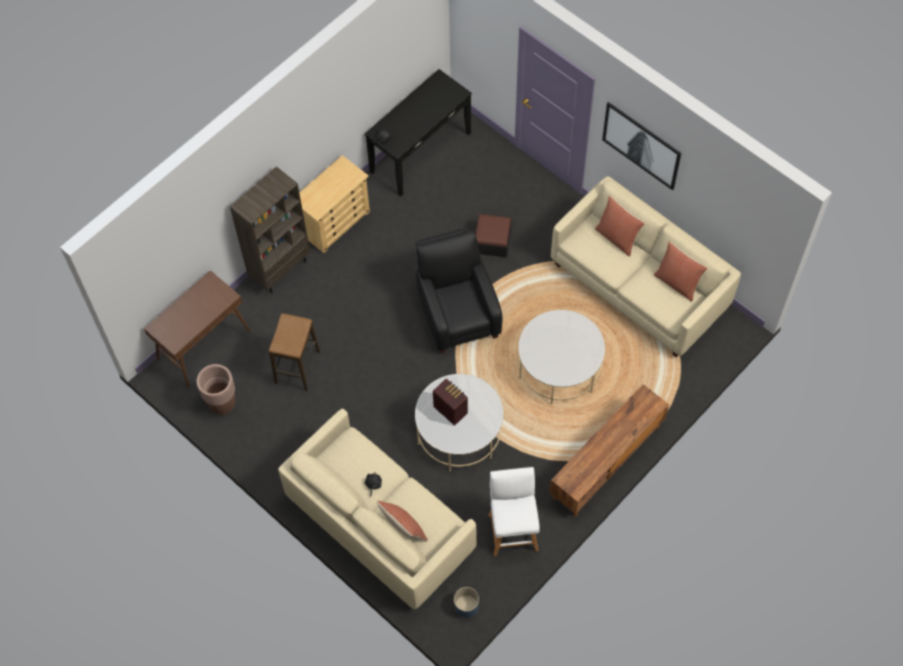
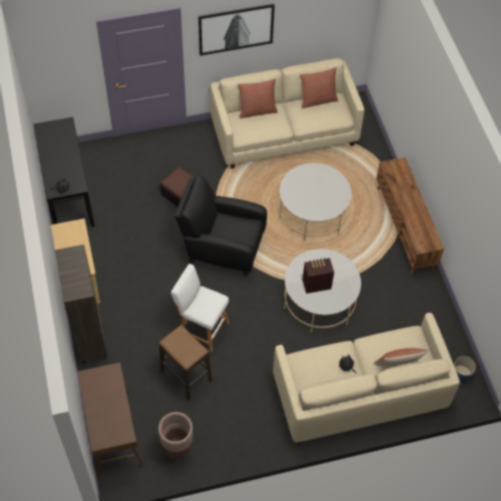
camera: 60 degrees left, 5 degrees down
(512, 529) = (419, 311): white stool -> white stool (201, 328)

